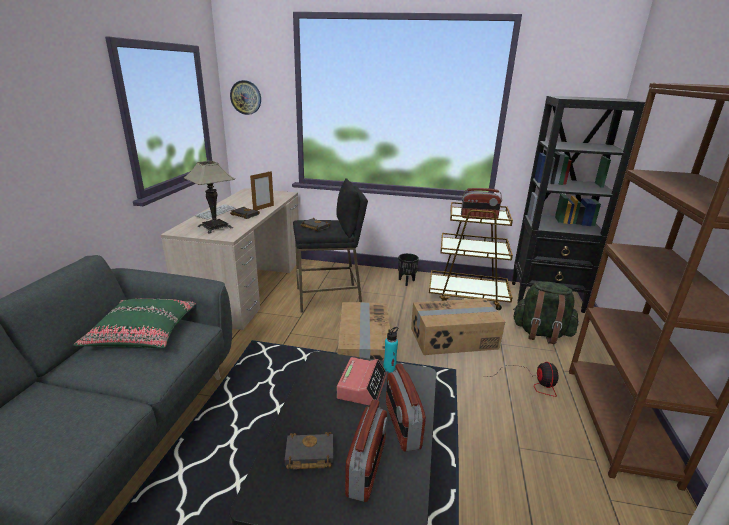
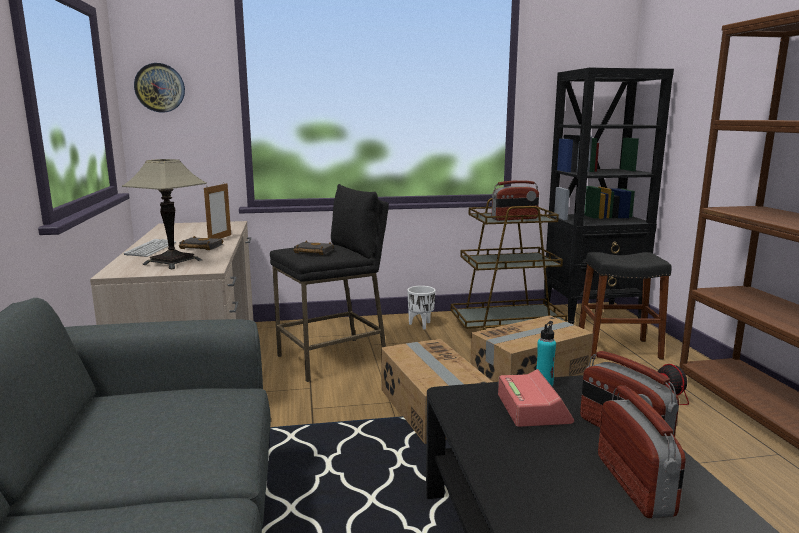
camera: 20 degrees left, 10 degrees down
(142, 333) = (151, 413): green pillow -> none
(308, 455) = (550, 492): black book -> none
(406, 281) = (421, 325): black planter -> white planter
(541, 333) = (618, 349): green backpack -> black stool

